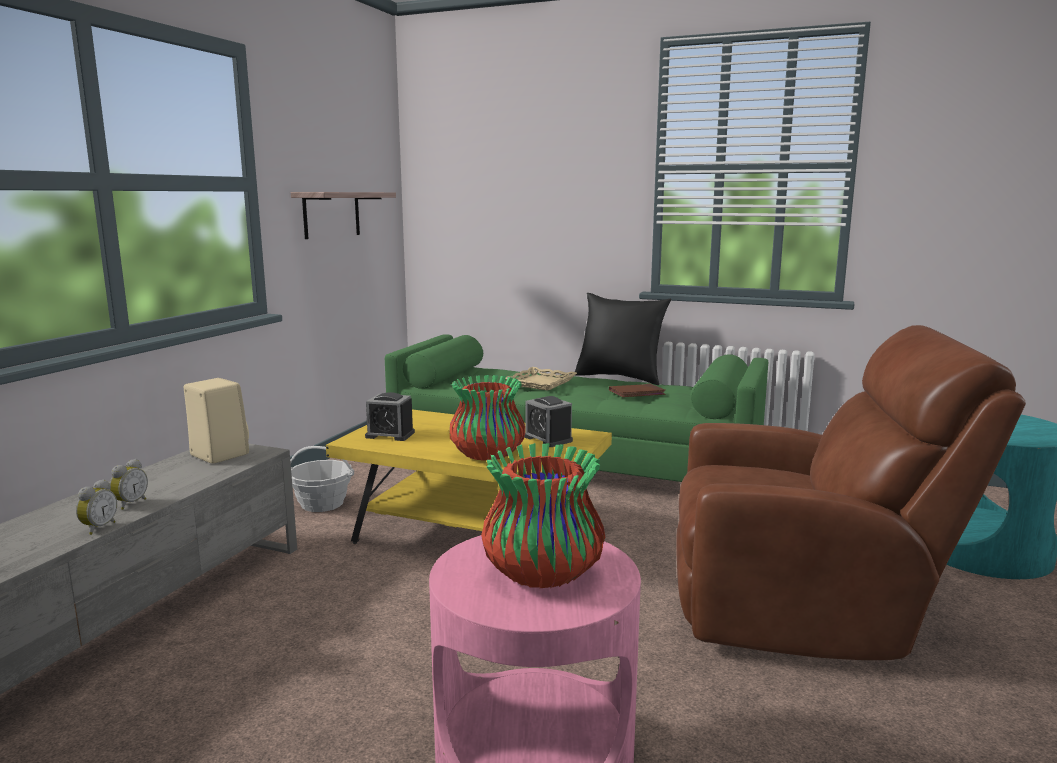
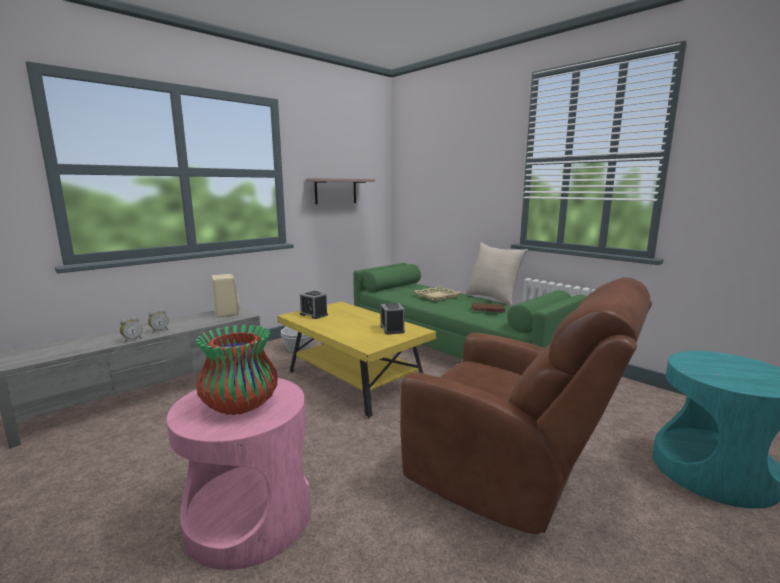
camera: 25 degrees right, 0 degrees up
(487, 455) = (345, 333): vase -> none
(620, 377) = (493, 298): black pillow -> beige pillow

